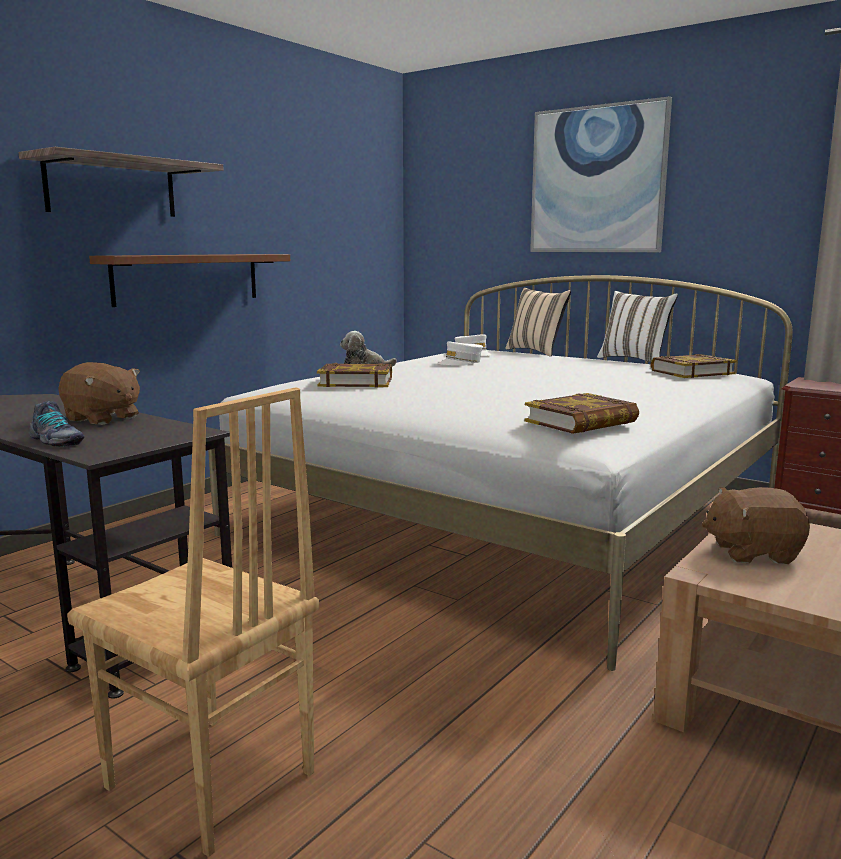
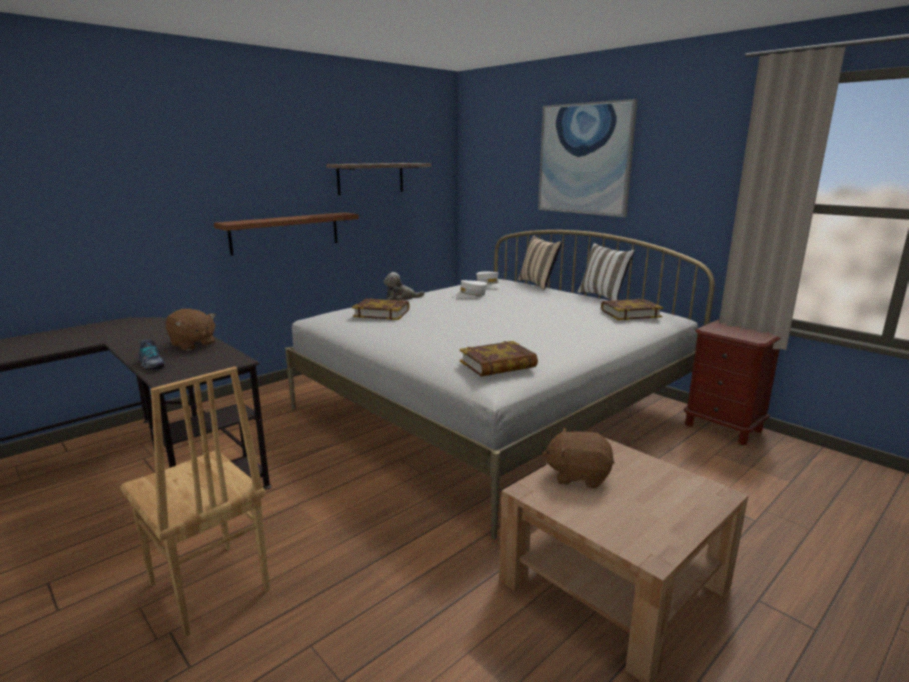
camera: 10 degrees right, 5 degrees up
(112, 187) = (228, 176): shelf -> shelf (370, 178)

